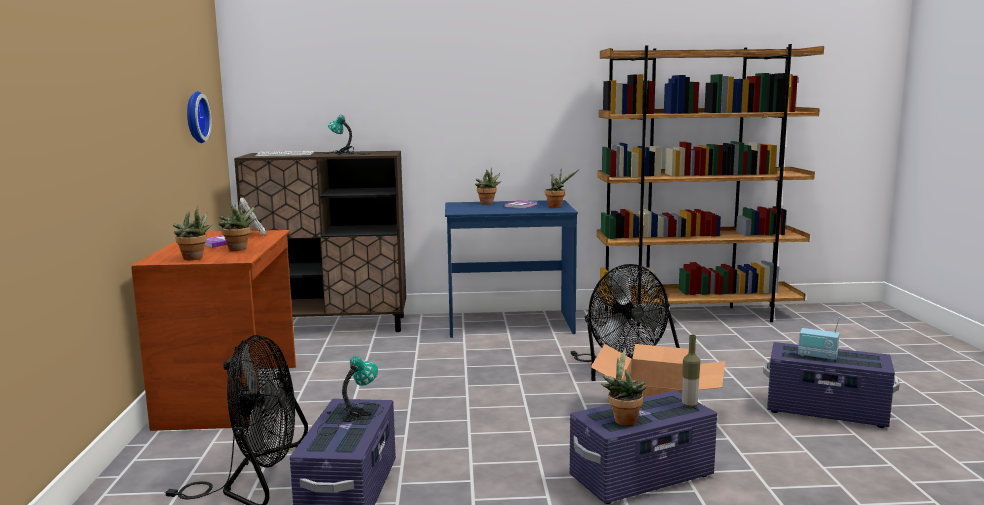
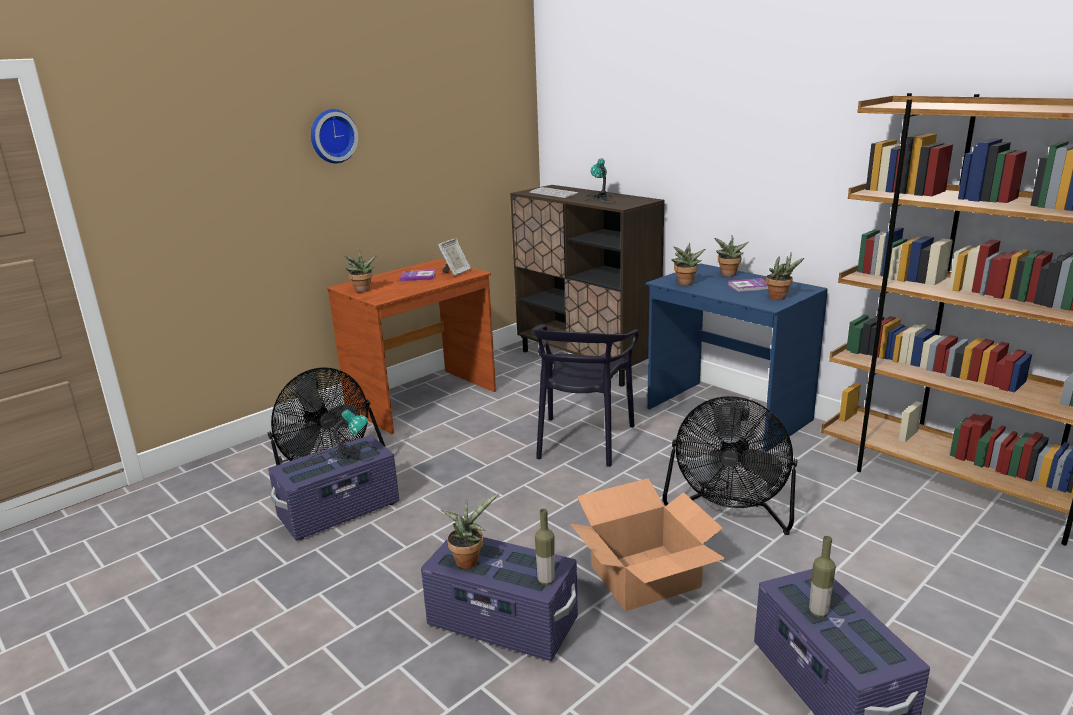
camera: 50 degrees right, 10 degrees up
(194, 117) = (469, 156): wall clock -> wall clock (332, 136)
(238, 249) = (404, 288): potted plant -> potted plant (685, 284)
(448, 369) = (583, 440): none -> black chair
(817, 356) = (818, 612): radio -> bottle

